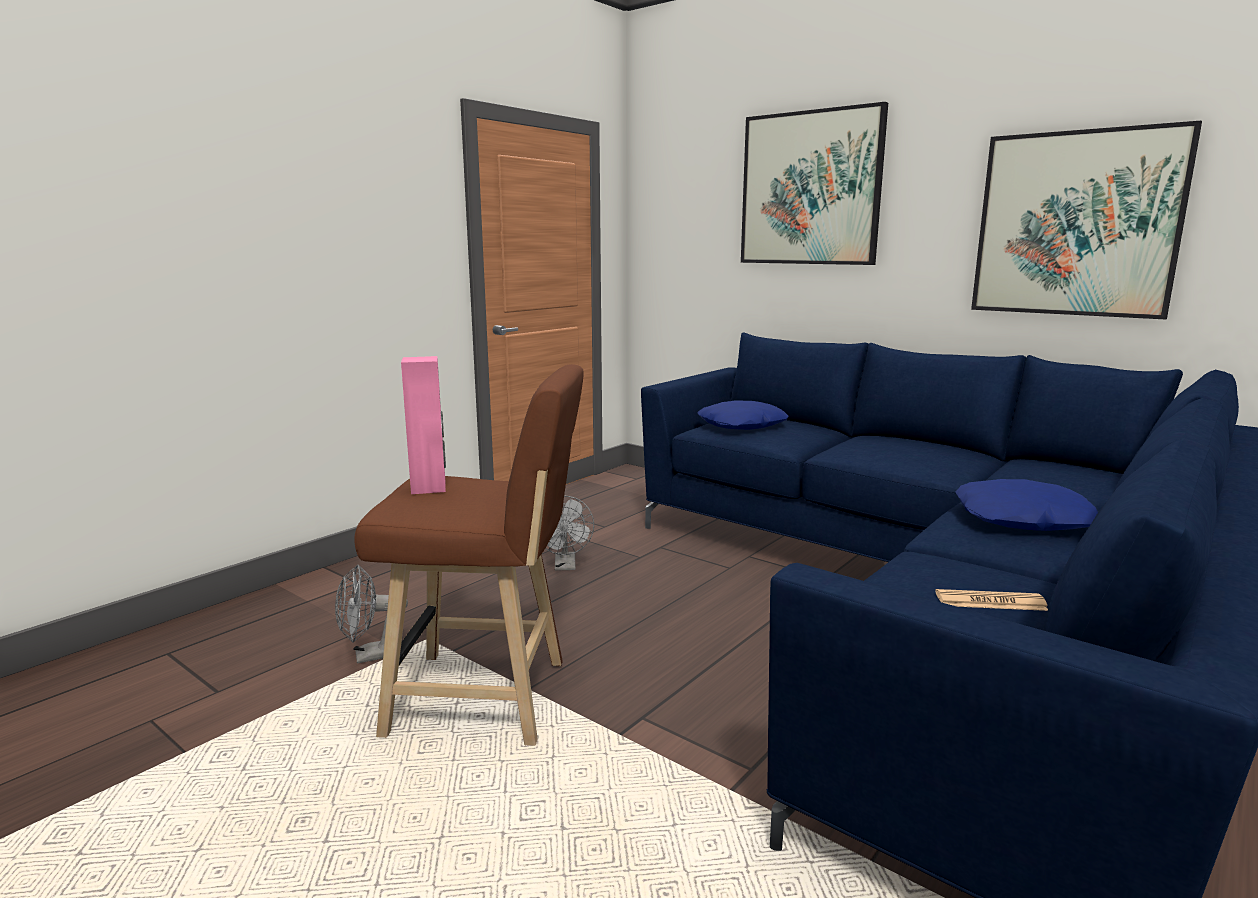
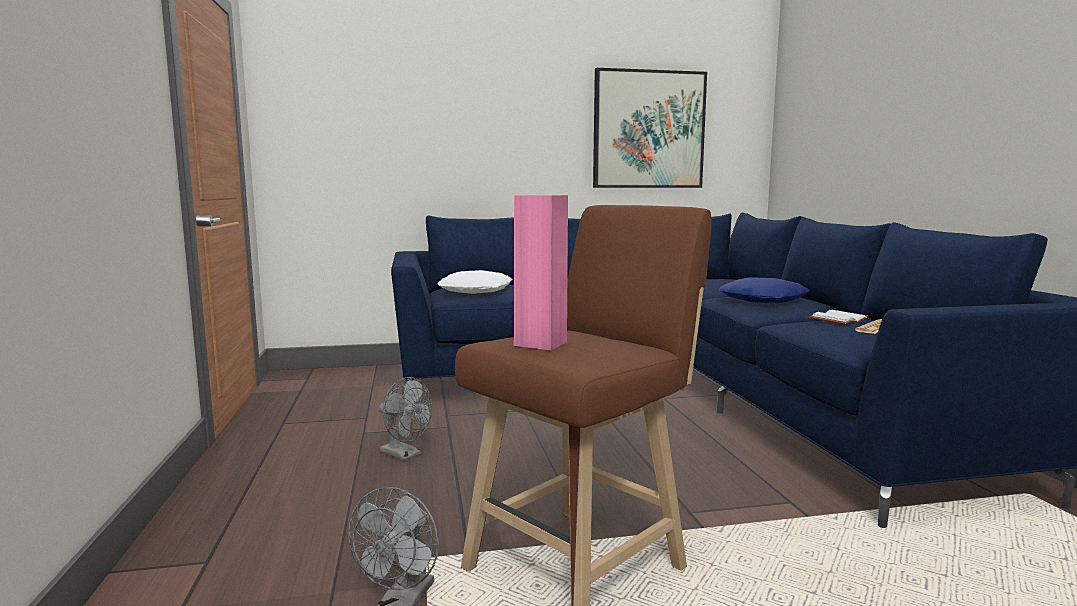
camera: 50 degrees left, 5 degrees down
(742, 425) = (476, 291): blue pillow -> white pillow
(810, 189) = (459, 94): picture -> none
(994, 575) = (838, 320): none -> white book

